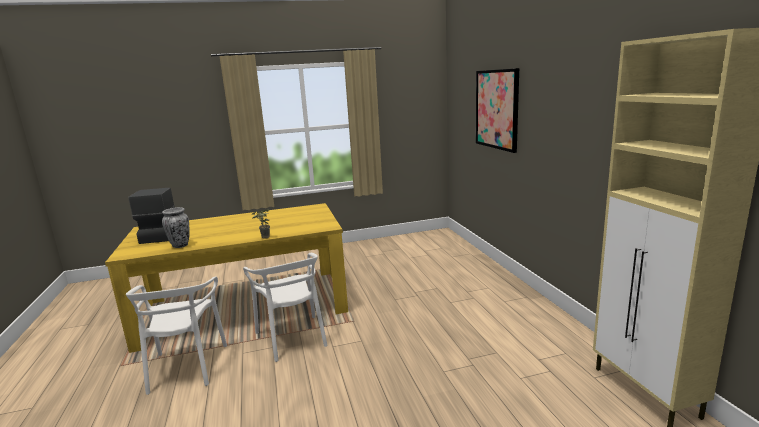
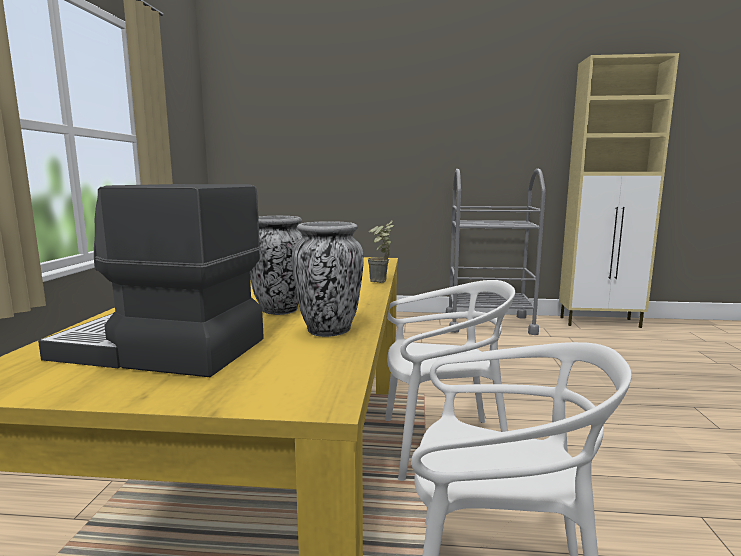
camera: 70 degrees left, 5 degrees down
(208, 234) = (279, 310): none -> vase
(496, 109) = (344, 129): picture -> none
(537, 322) = (489, 324): none -> grey cart

